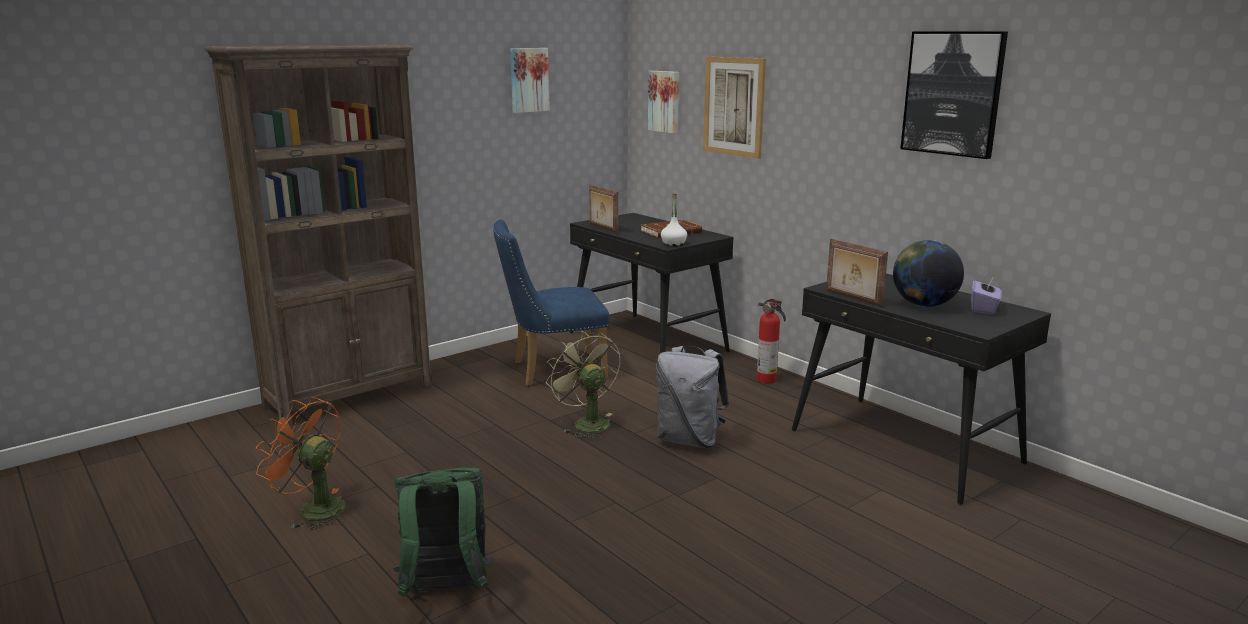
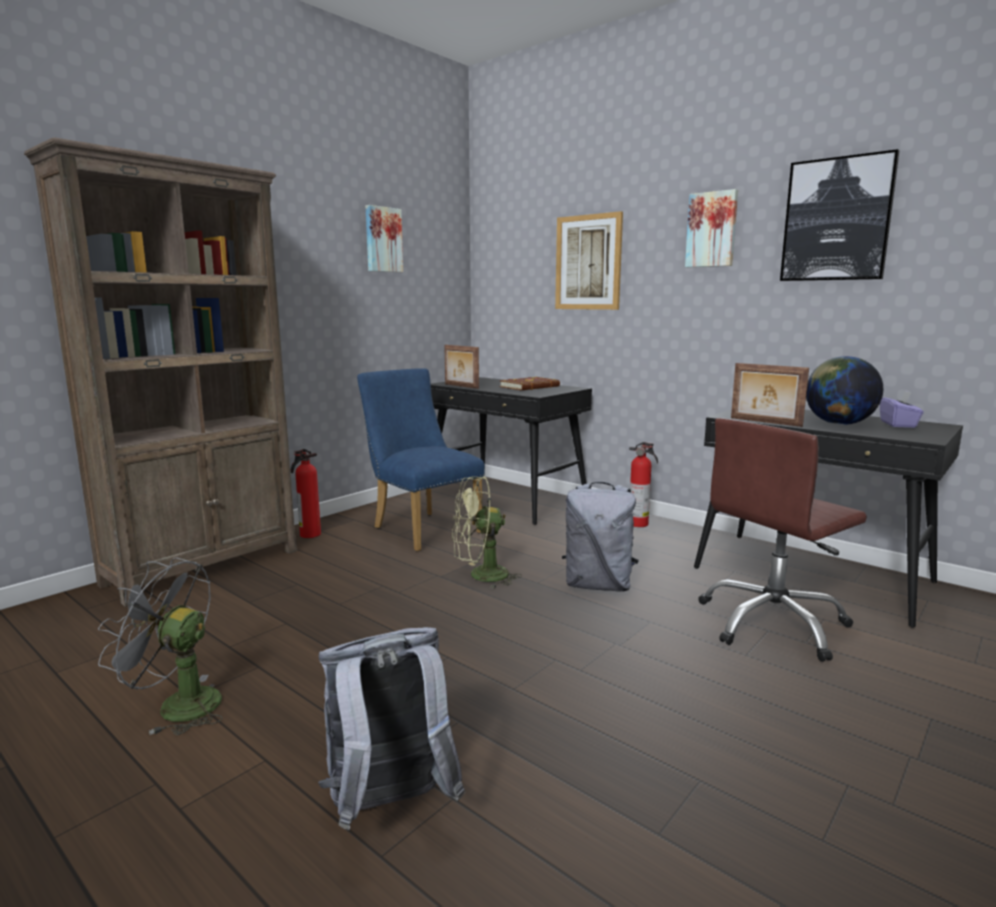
camera: 10 degrees left, 5 degrees down
(313, 509) = (177, 705): orange fan -> grey fan
(446, 370) = (309, 535): none -> fire extinguisher
(446, 592) = (390, 806): green backpack -> grey backpack
(552, 370) = (422, 528): blue chair -> blue chair turned 75 degrees clockwise
(586, 423) = (480, 576): green fan -> green fan turned 60 degrees counterclockwise
(665, 101) = (511, 267): picture -> picture (712, 229)
(673, 244) = (541, 393): white bottle -> none
(829, 489) = (773, 624): none -> brown office chair

